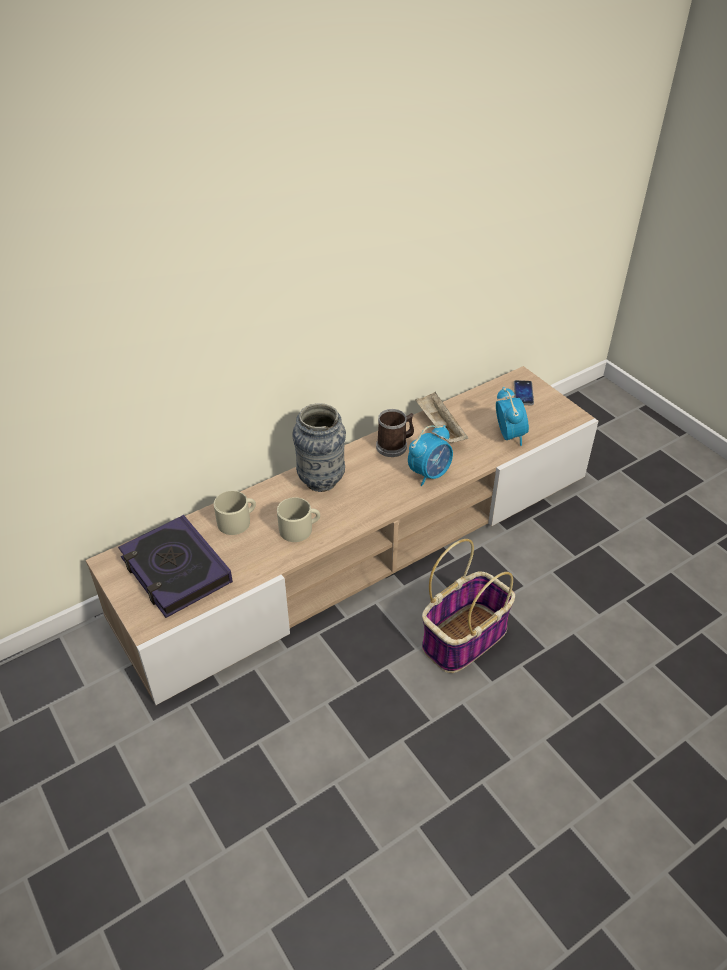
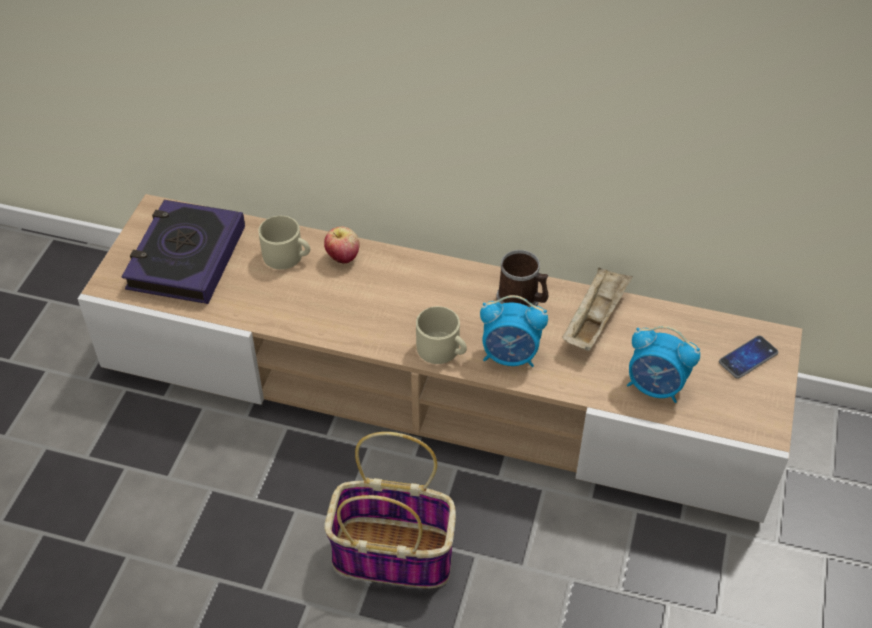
camera: 50 degrees right, 5 degrees up
(270, 497) = (343, 257): none -> apple
(300, 529) = (322, 306): beige mug -> beige mug (442, 350)
(321, 481) = (404, 279): vase -> none
(509, 435) = (655, 387): alarm clock -> alarm clock turned 75 degrees clockwise

